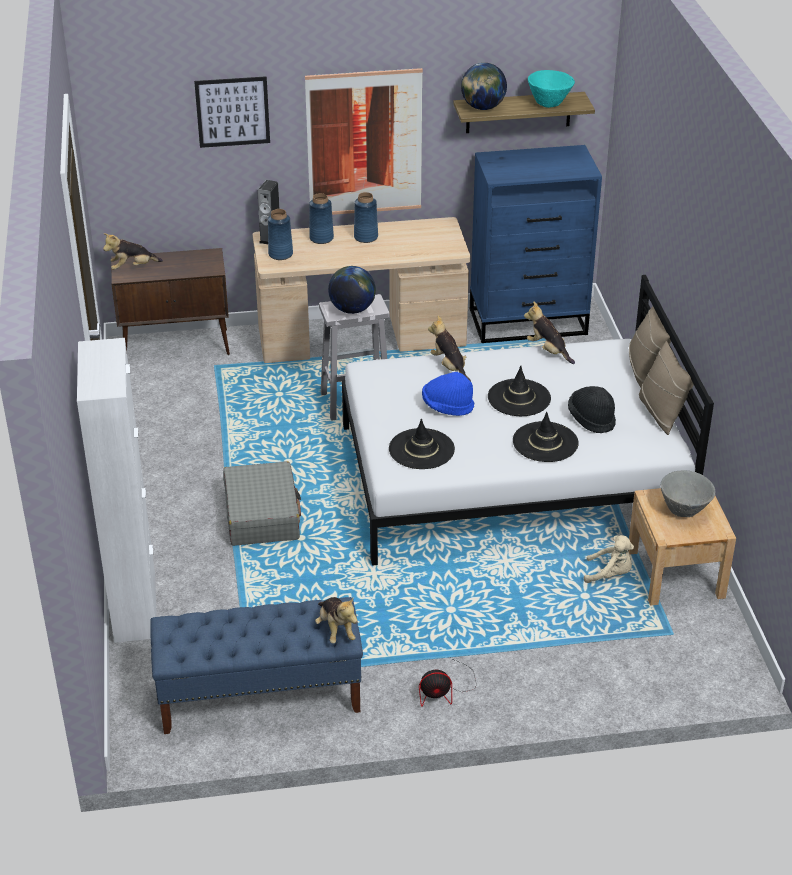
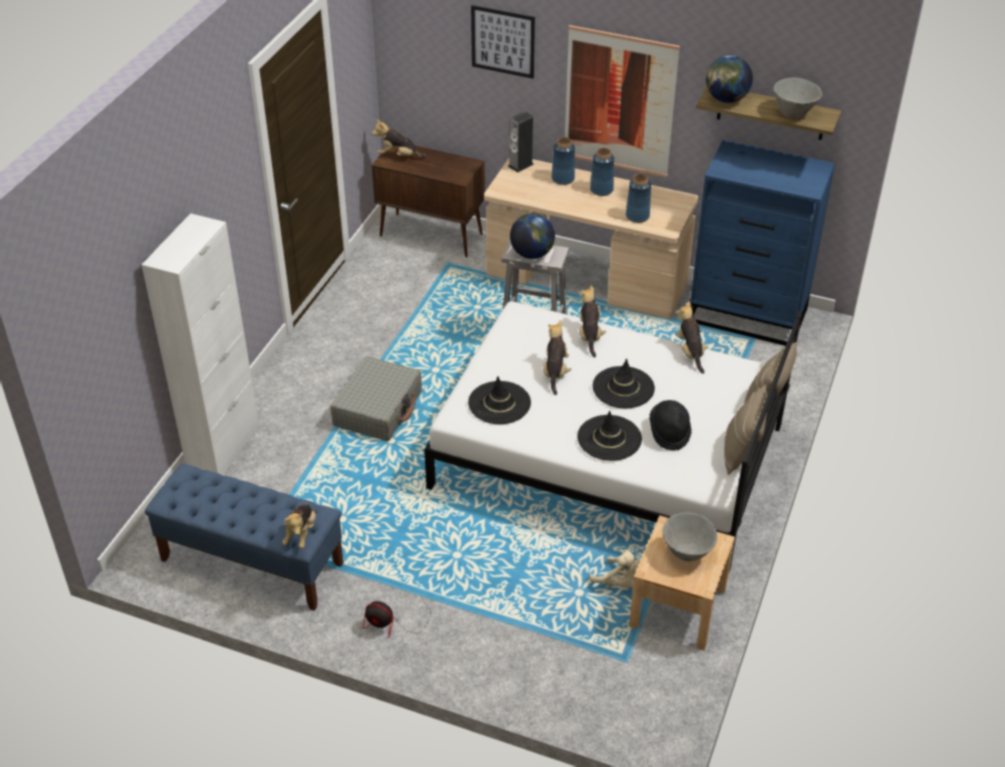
camera: 30 degrees right, 5 degrees up
(280, 254) = (516, 182): blue vase -> blue vase (637, 216)
(447, 407) = (555, 372): blue hat -> plush toy
(549, 104) = (794, 113): turquoise bowl -> grey bowl

